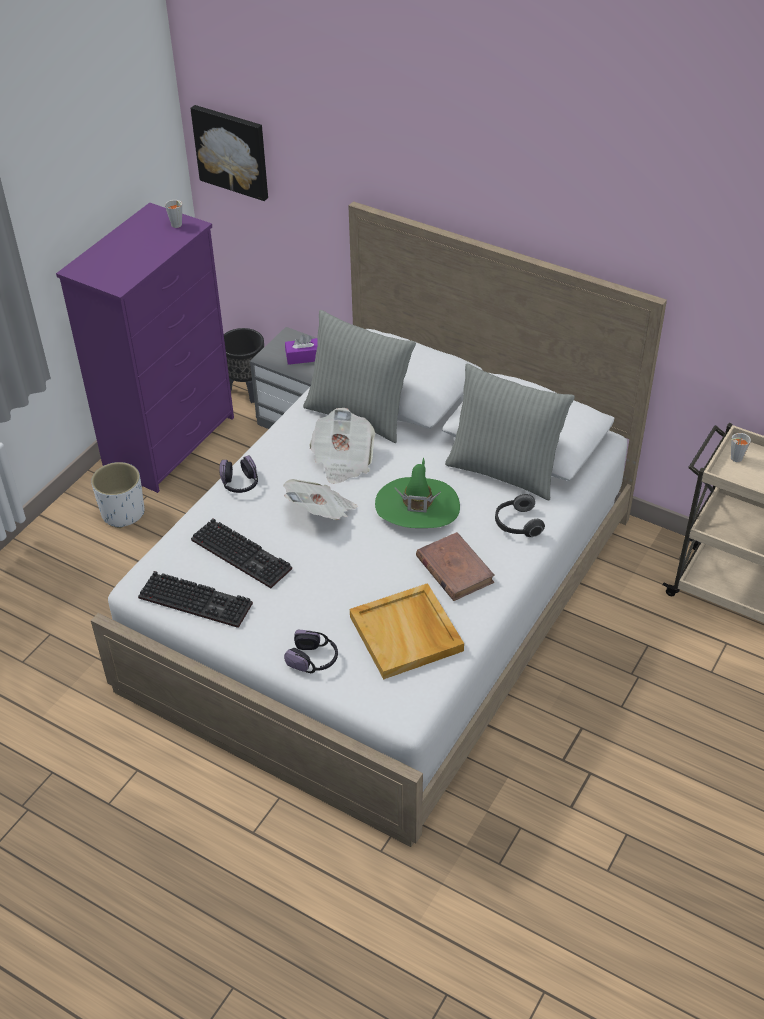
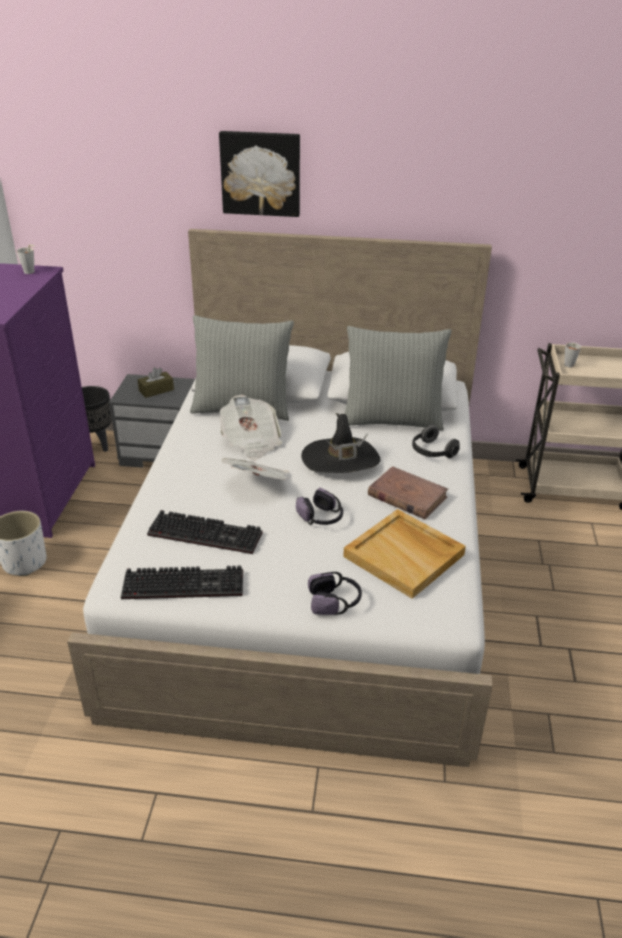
camera: 25 degrees left, 10 degrees down
(232, 151) = (60, 211): picture -> picture (261, 173)
(240, 484) = (167, 480): headphones -> headphones (321, 518)
(304, 357) = (156, 390): purple tissue box -> brown tissue box
(417, 507) = (340, 460): green hat -> black hat

